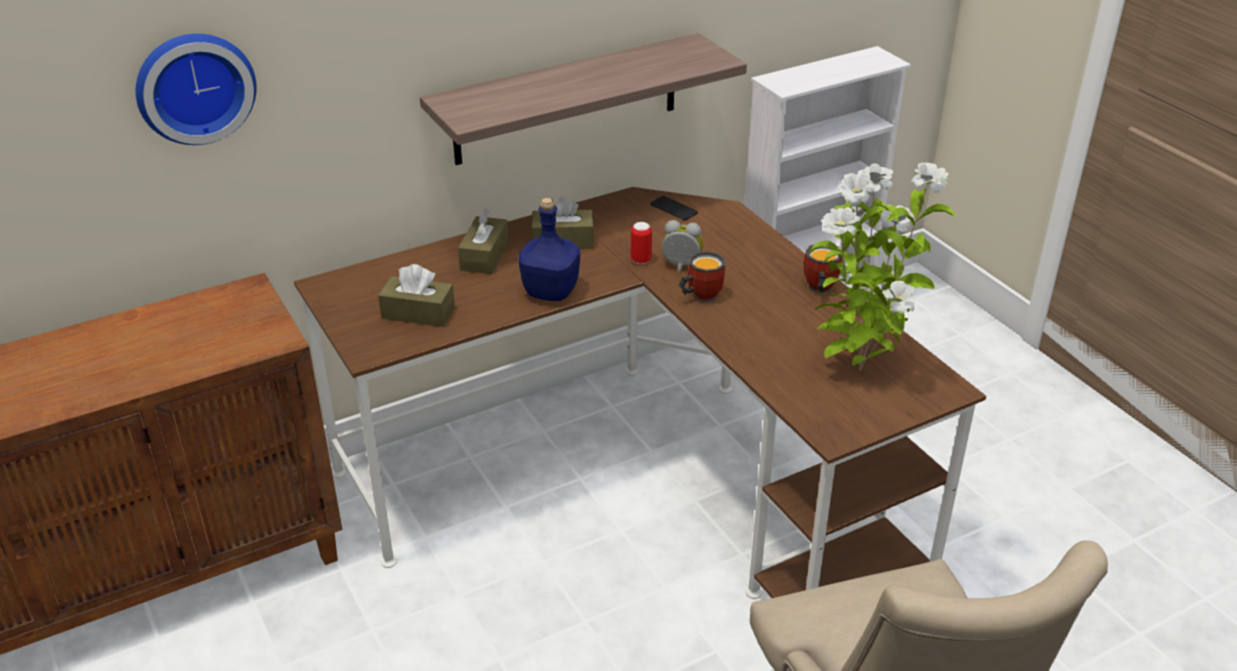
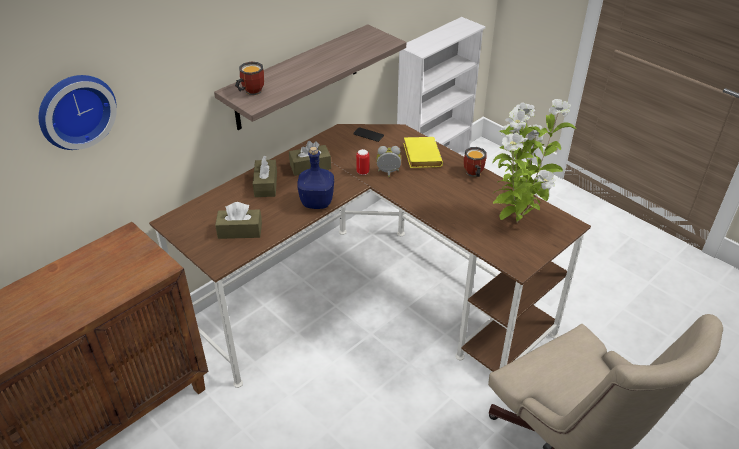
camera: 15 degrees left, 5 degrees up
(700, 295) = (407, 190): mug -> mug (250, 91)
(744, 250) = (420, 155): none -> yellow book

